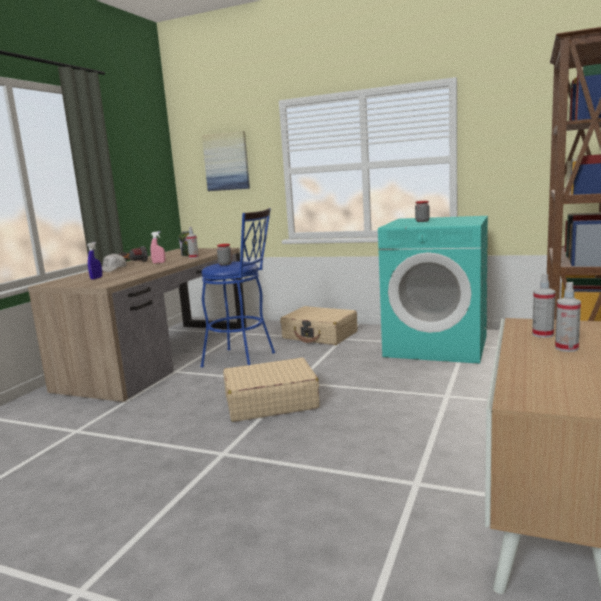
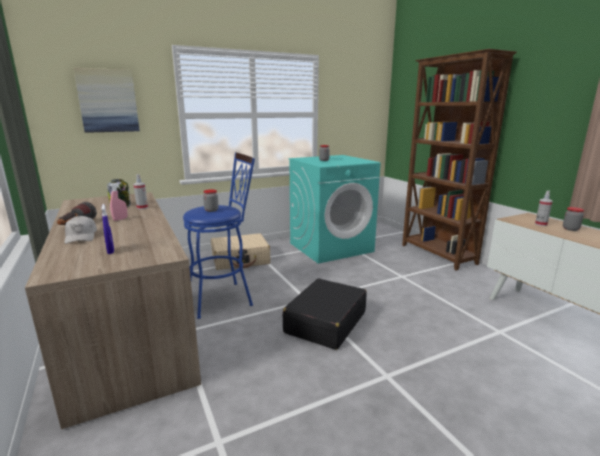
camera: 50 degrees left, 5 degrees up
(270, 402) = (325, 322): beige suitcase -> black suitcase
(566, 348) = (570, 229): spray bottle -> jar

